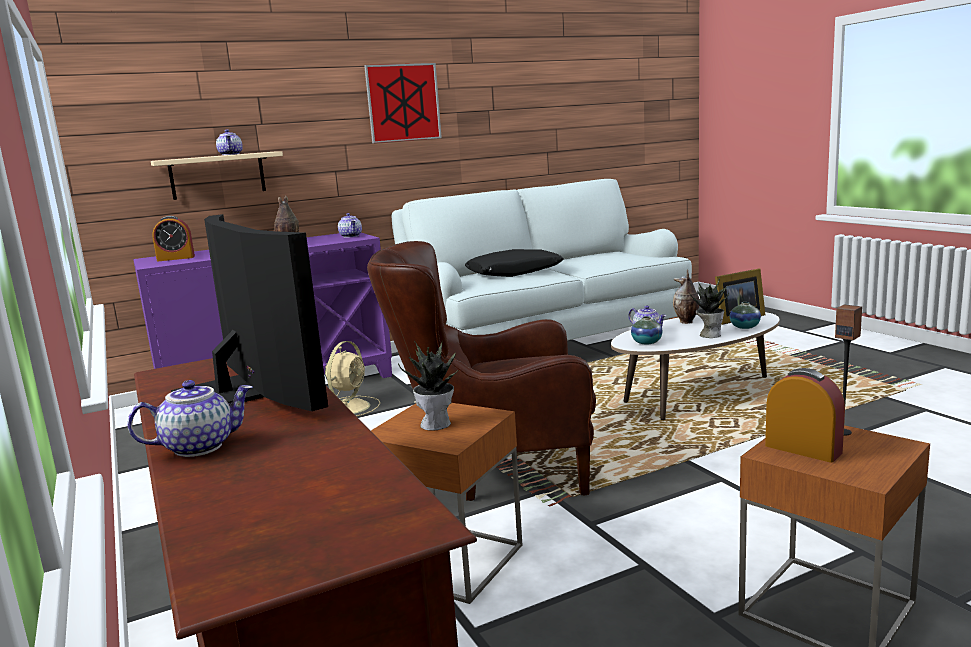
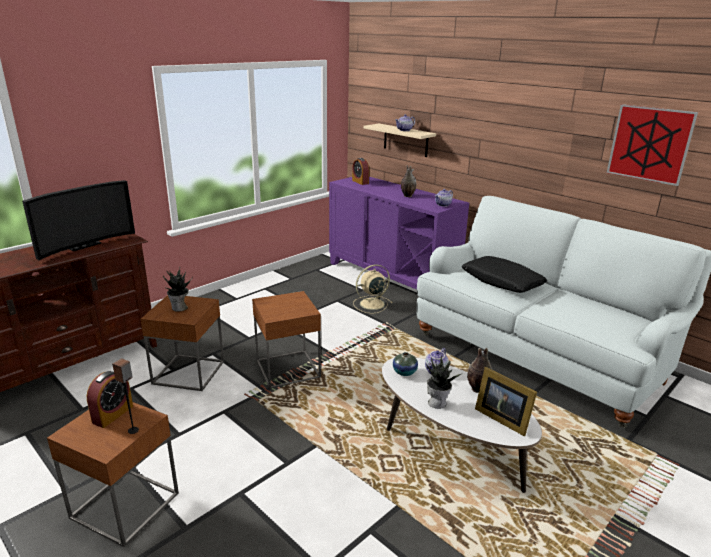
camera: 70 degrees right, 10 degrees up
(199, 446) = (26, 252): teapot -> none
(351, 407) = (371, 304): beige fan -> beige fan turned 150 degrees clockwise
(403, 102) = (527, 117): picture -> picture (650, 144)
(494, 471) = (288, 369): brown armchair -> brown side table
(744, 327) = (472, 422): vase -> none

